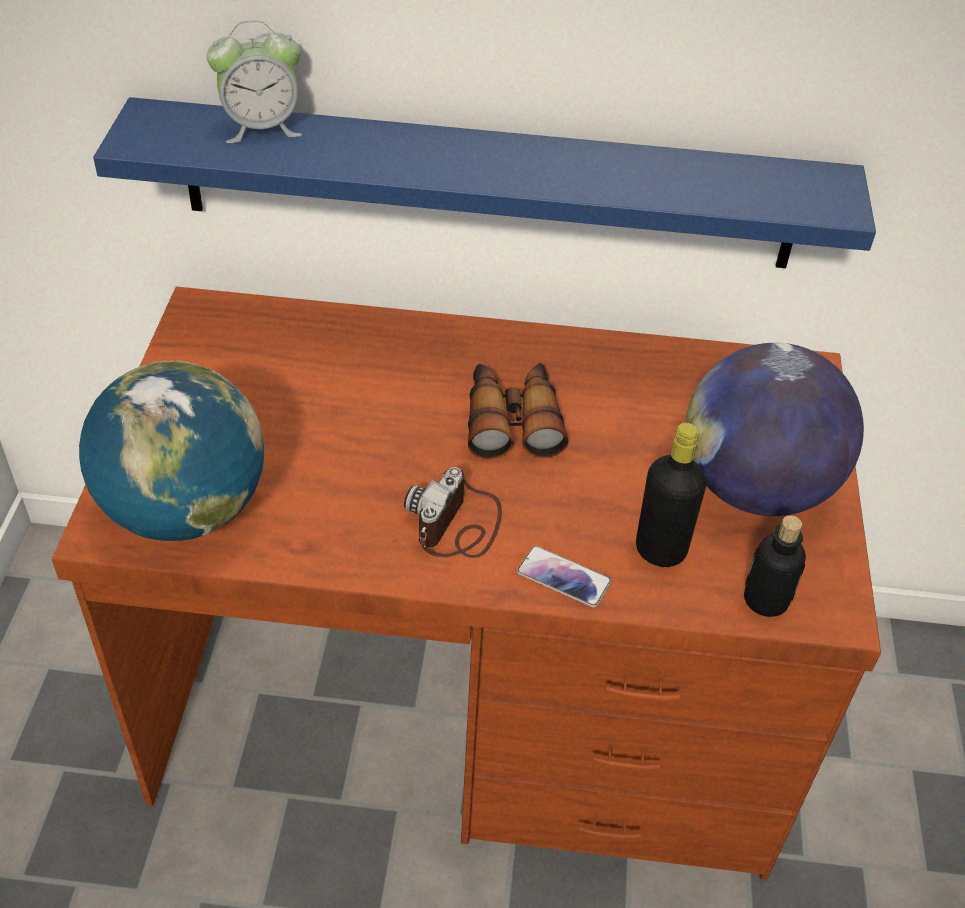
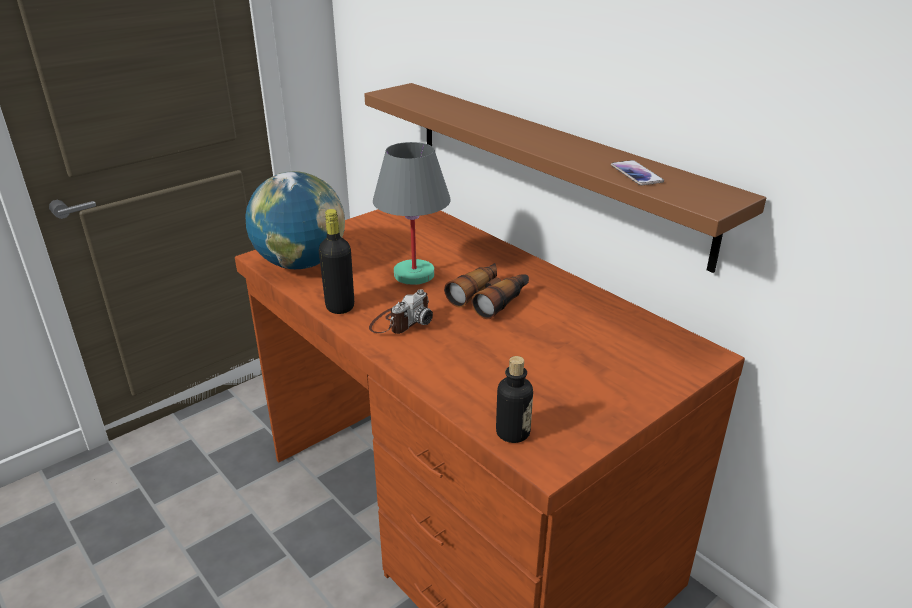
camera: 45 degrees right, 15 degrees down
(261, 128) = (445, 101): alarm clock -> none
(371, 437) = (413, 275): none -> grey table lamp
(458, 526) = (400, 321): camera -> camera turned 150 degrees clockwise
(488, 185) = (550, 166): blue shelf -> brown shelf
(563, 577) = (418, 365): phone -> phone (636, 174)
(660, 550) = (486, 381): black bottle -> black bottle (340, 307)
(755, 487) = (585, 385): globe -> none

